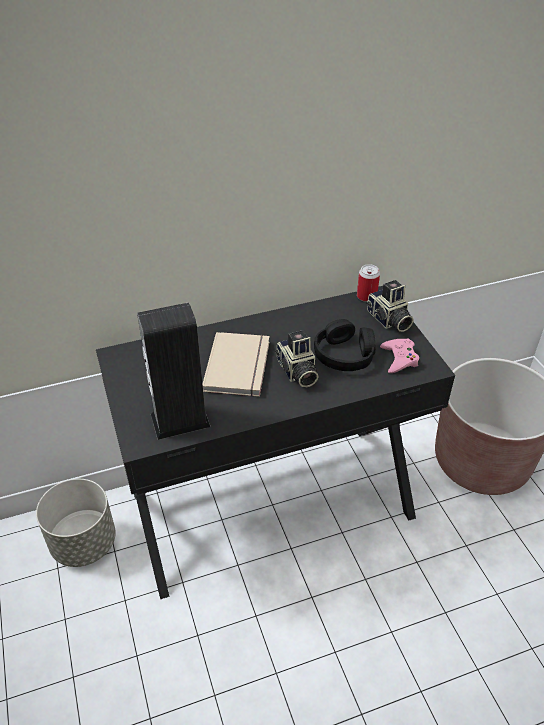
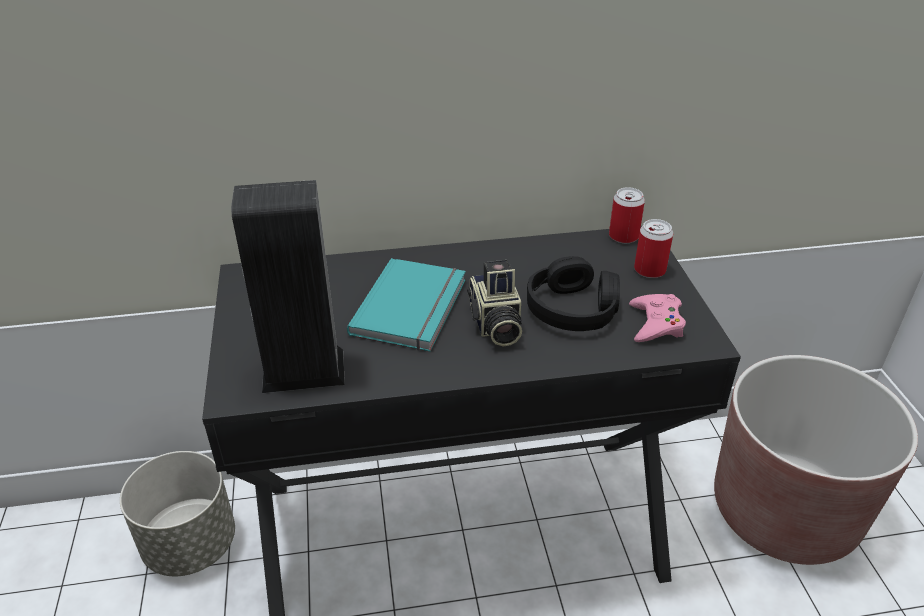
camera: 10 degrees right, 5 degrees down
(240, 366) = (413, 307): beige book -> turquoise book
(388, 320) = (649, 270): camera -> can

